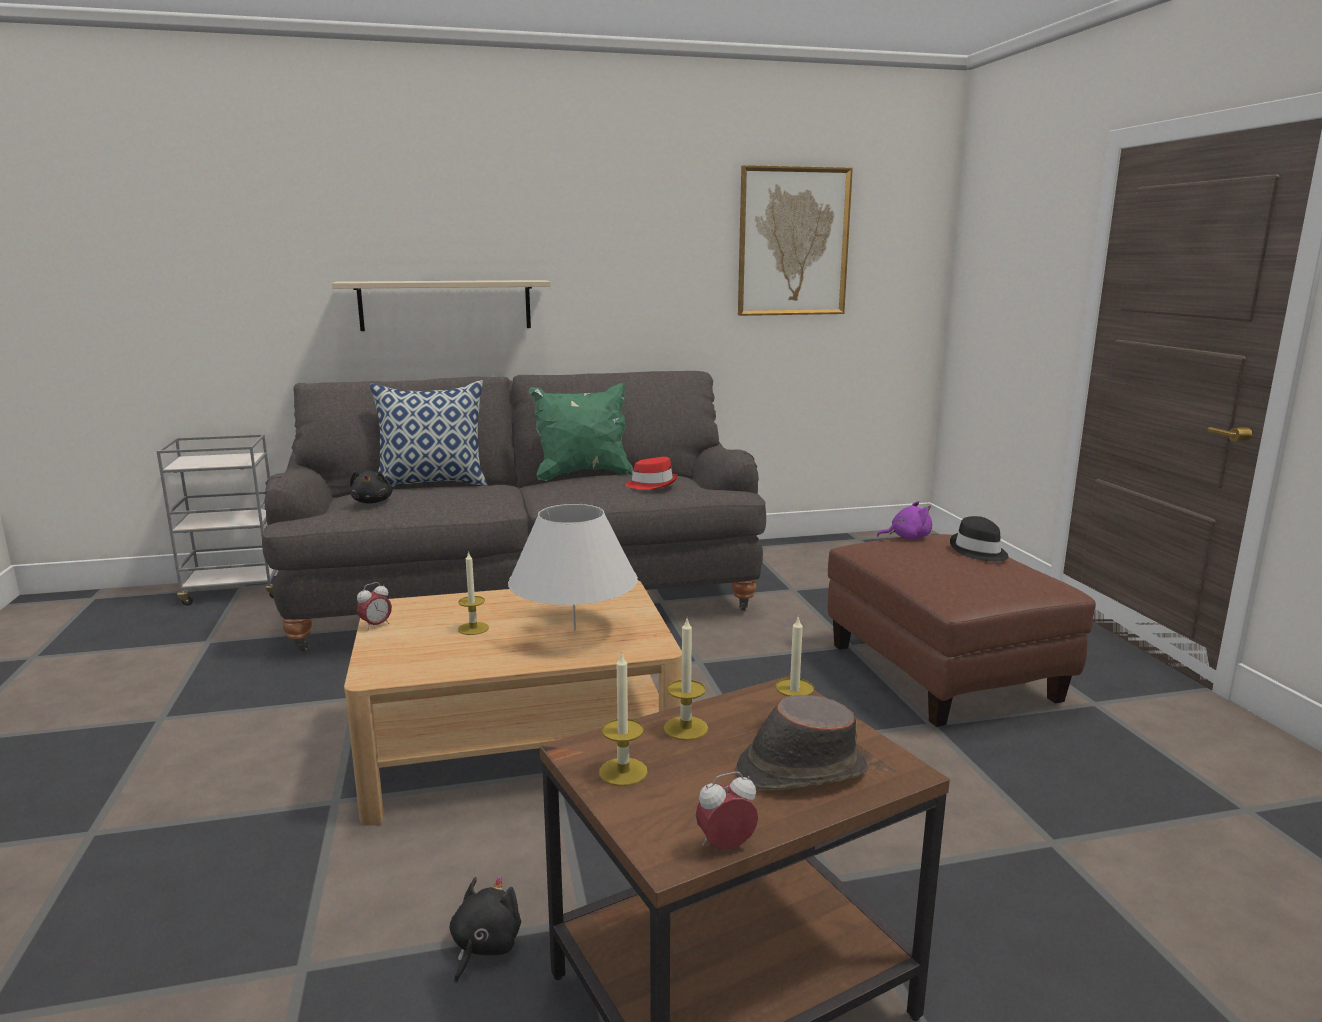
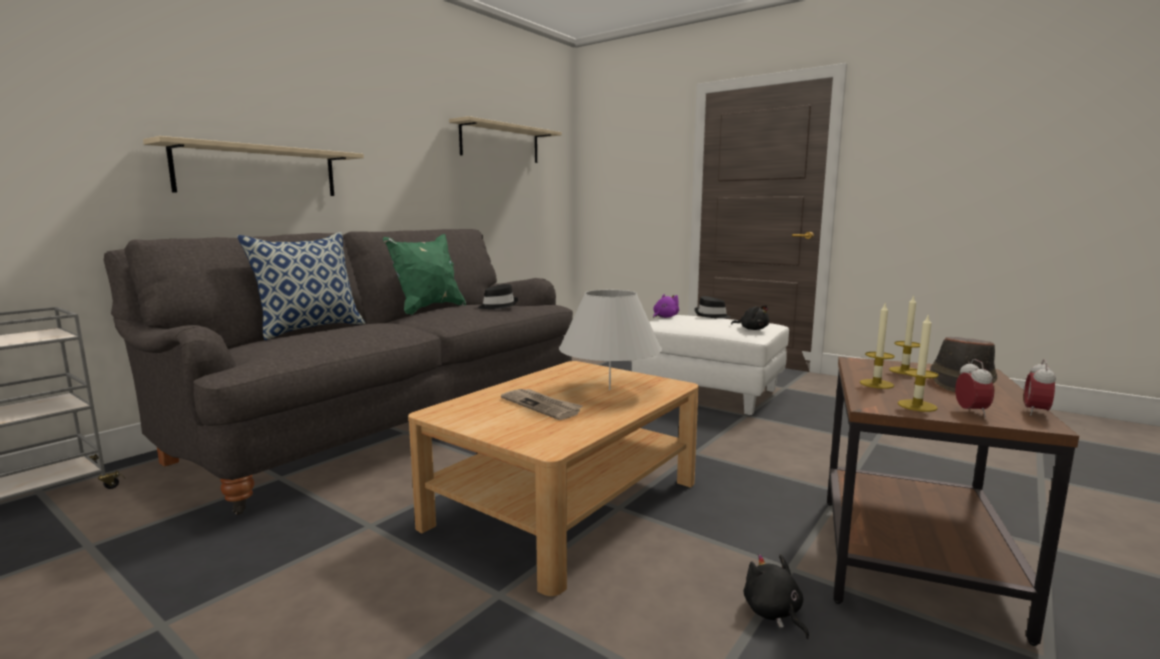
camera: 40 degrees left, 5 degrees down
(372, 502) = (293, 344): black plush toy -> black plush toy (752, 329)
(376, 625) = (461, 424): alarm clock -> alarm clock (971, 412)
(473, 628) = (542, 406): candle -> newspaper
(652, 484) = (497, 306): red hat -> black hat
(793, 242) = (500, 143): picture -> beige shelf
(940, 673) = (707, 393): brown ottoman -> white ottoman

